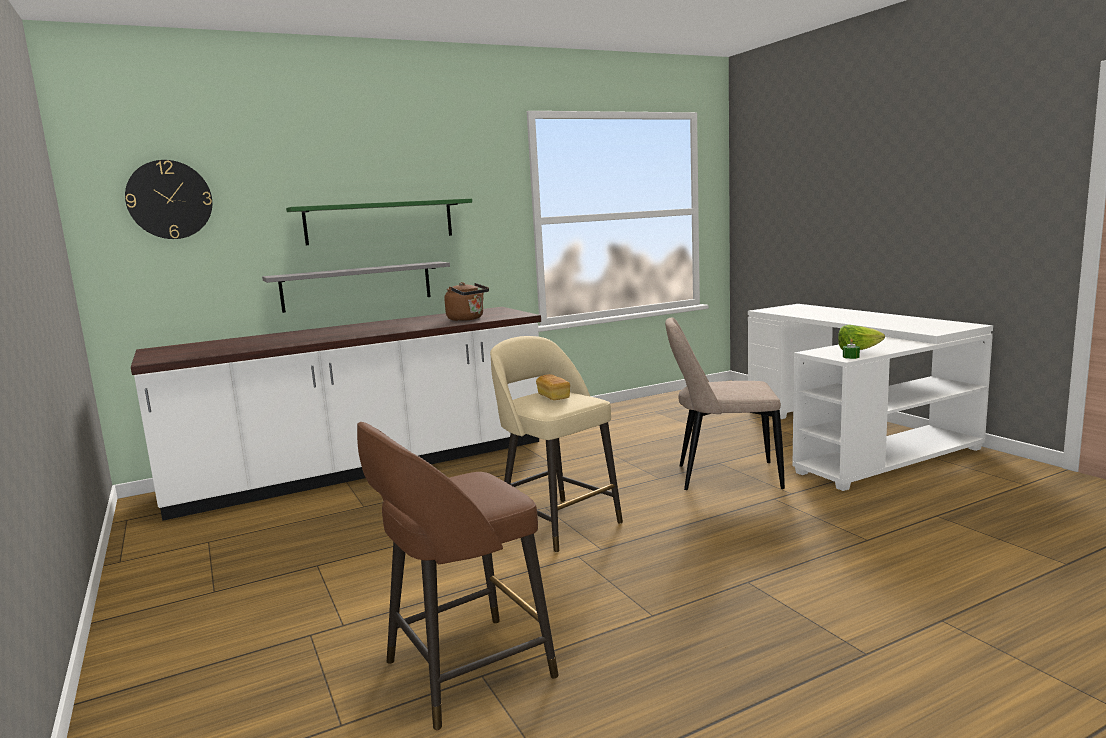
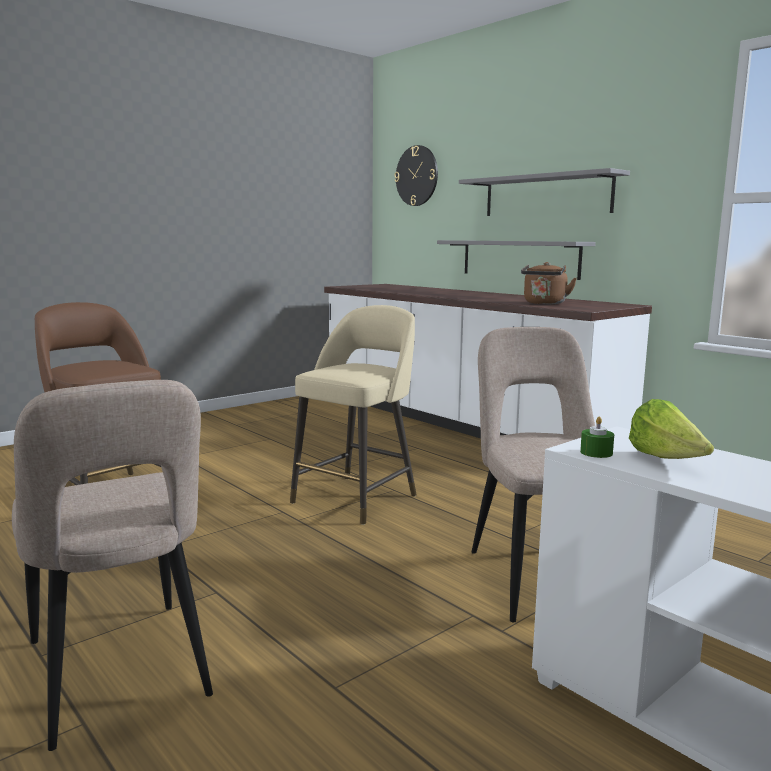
camera: 75 degrees right, 0 degrees up
(380, 222) = (546, 195): green shelf -> grey shelf
(553, 397) = (359, 368): bread -> none
(881, 612) = (120, 675): none -> beige chair

